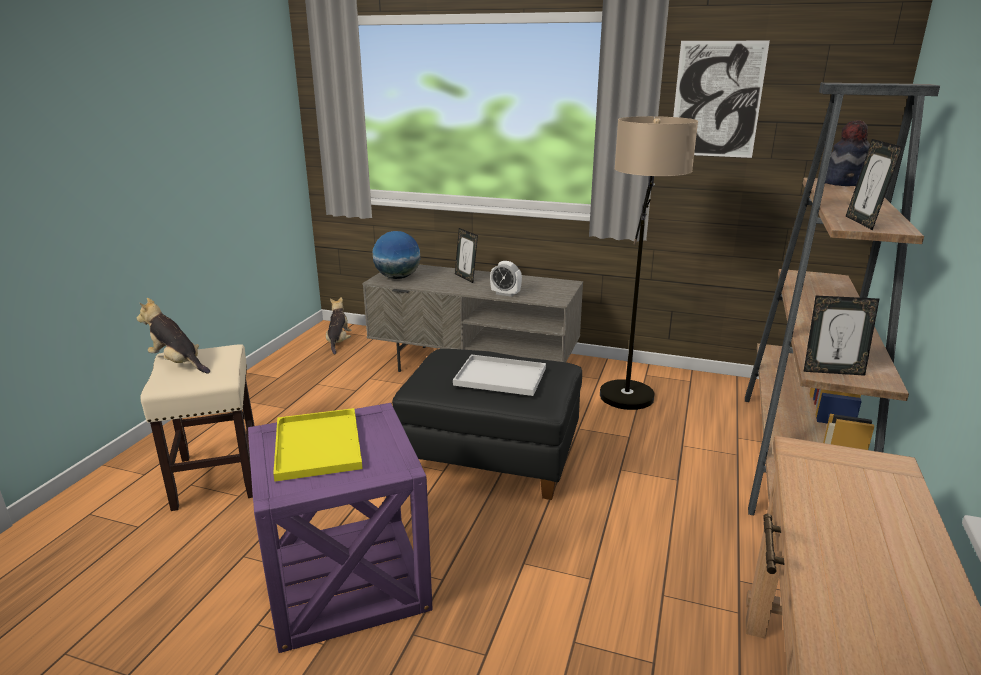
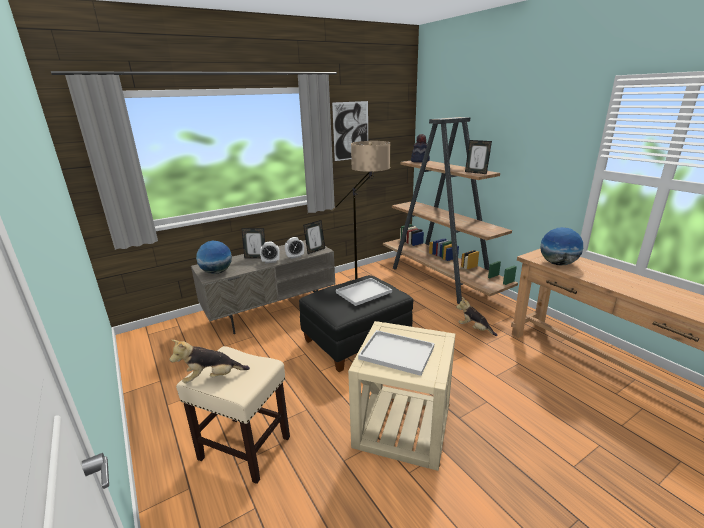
camera: 50 degrees left, 0 degrees up
(316, 444) = (395, 353): yellow tray -> white tray
(338, 342) = (159, 340): plush toy -> plush toy (474, 329)
(346, 579) = (402, 425): purple side table -> beige side table
(468, 288) = (271, 261): none -> alarm clock
(824, 492) = (558, 263): none -> globe
(832, 371) = (487, 231): picture frame -> picture frame (315, 250)

